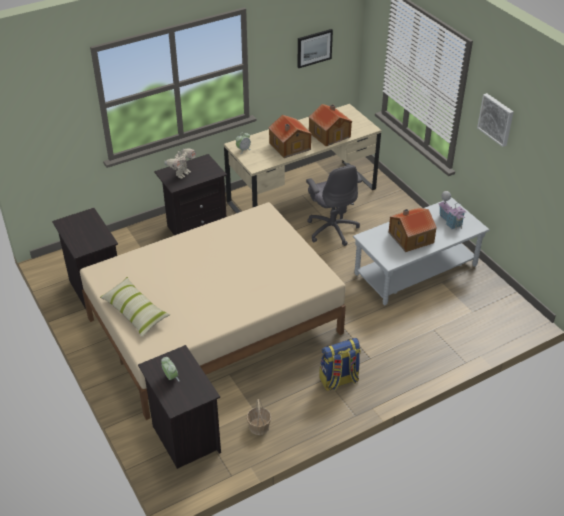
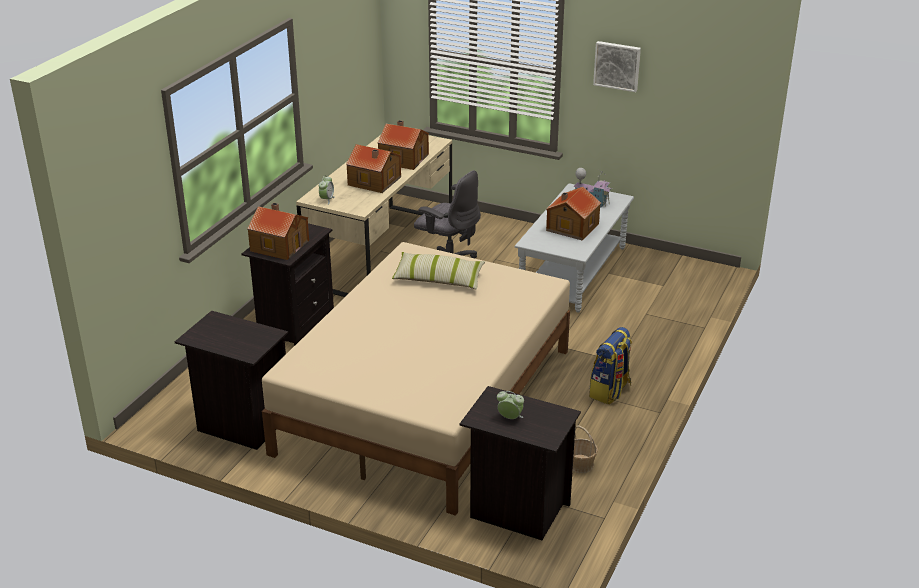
camera: 35 degrees left, 10 degrees down
(135, 312) = (383, 388): pillow -> pillow (438, 279)
(182, 174) = (279, 245): toy robot -> toy house
(314, 48) = (347, 63): picture -> none

